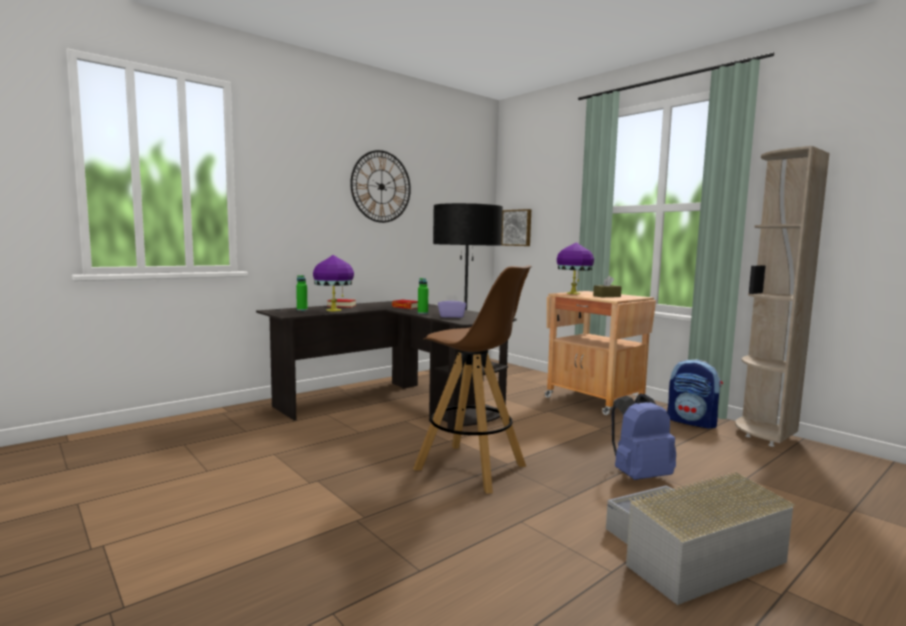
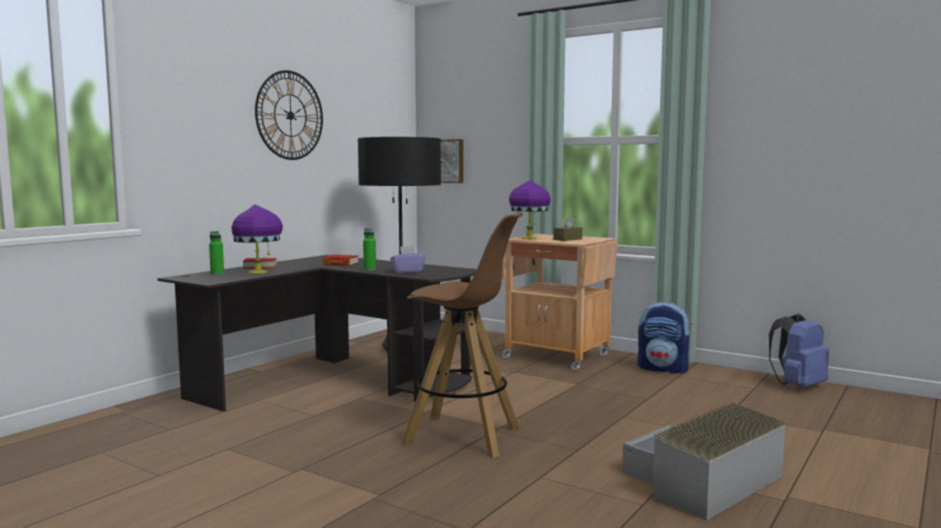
camera: 15 degrees left, 0 degrees up
(638, 476) = (632, 423): blue backpack -> blue backpack (798, 386)
(762, 437) = (731, 376): beige bookcase -> none

